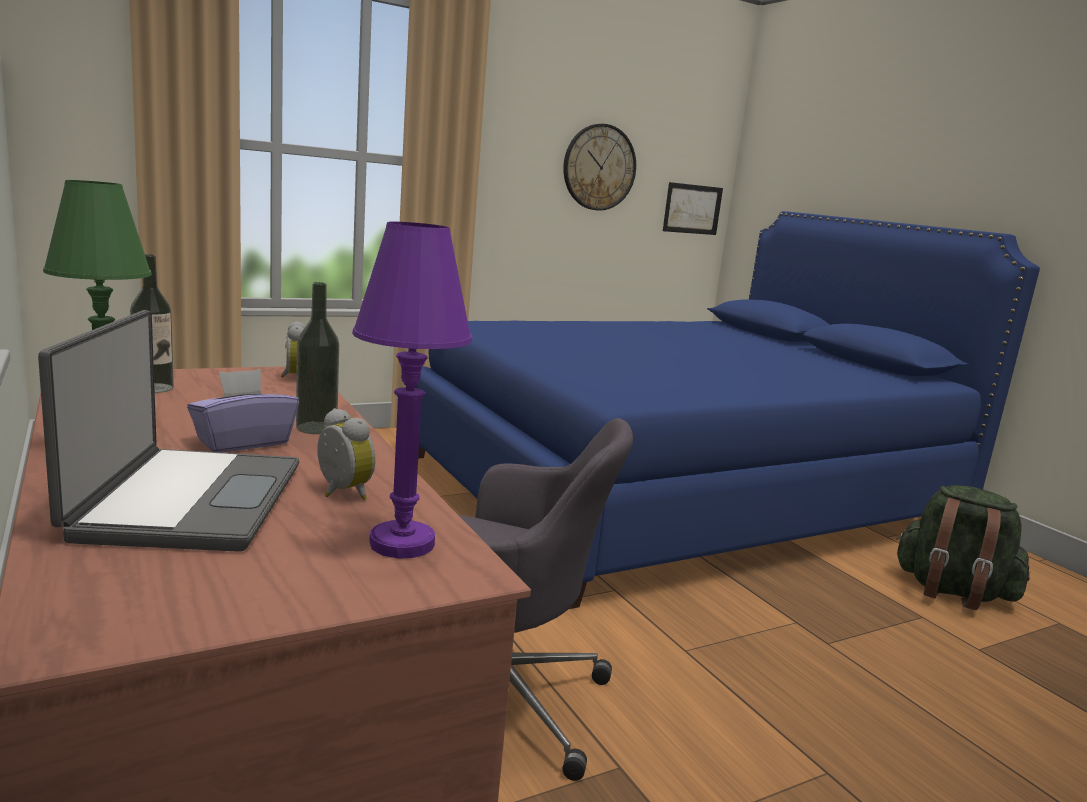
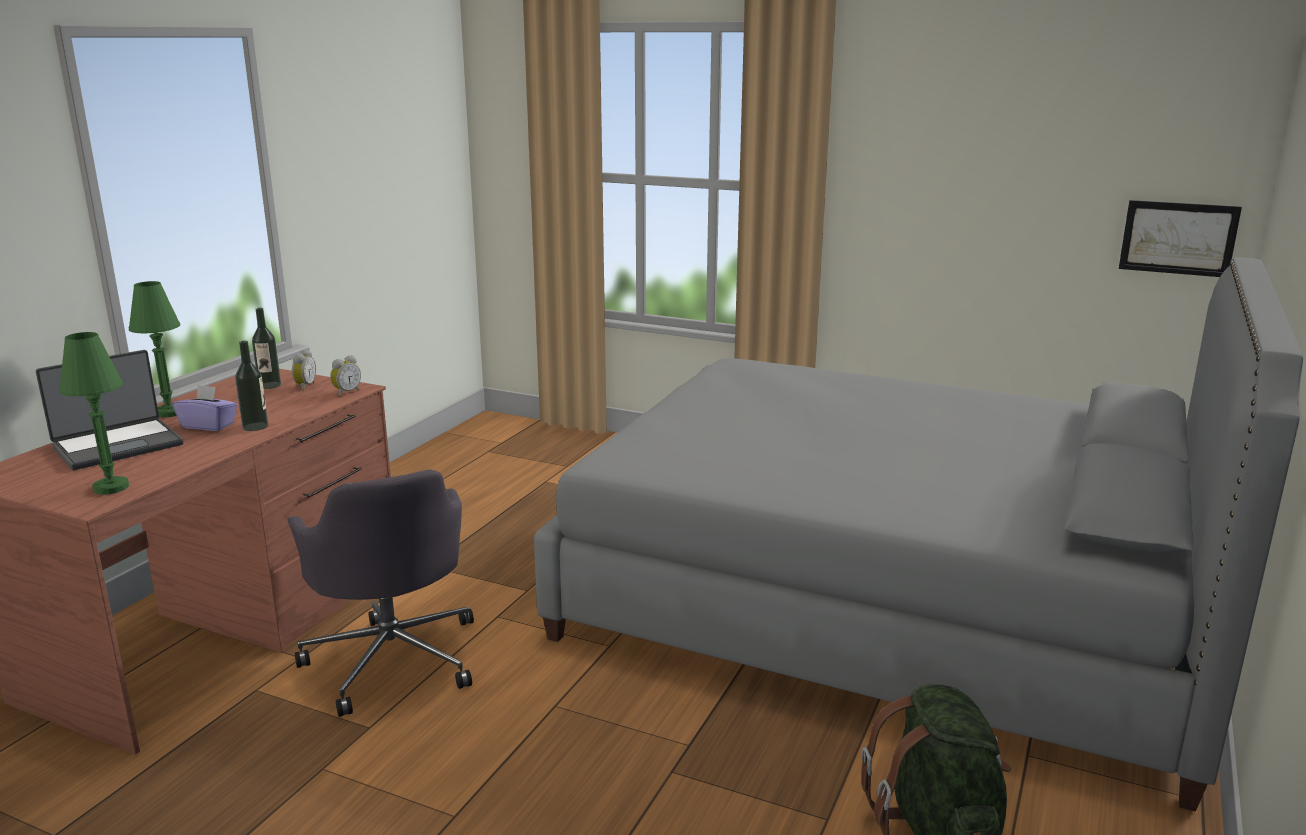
camera: 55 degrees right, 5 degrees up
(341, 493) = (161, 461): alarm clock -> alarm clock (304, 386)
(402, 543) = (111, 487): purple table lamp -> green table lamp
(599, 167) = (1005, 184): wall clock -> none
(679, 491) = (886, 604): blue bed -> grey bed

